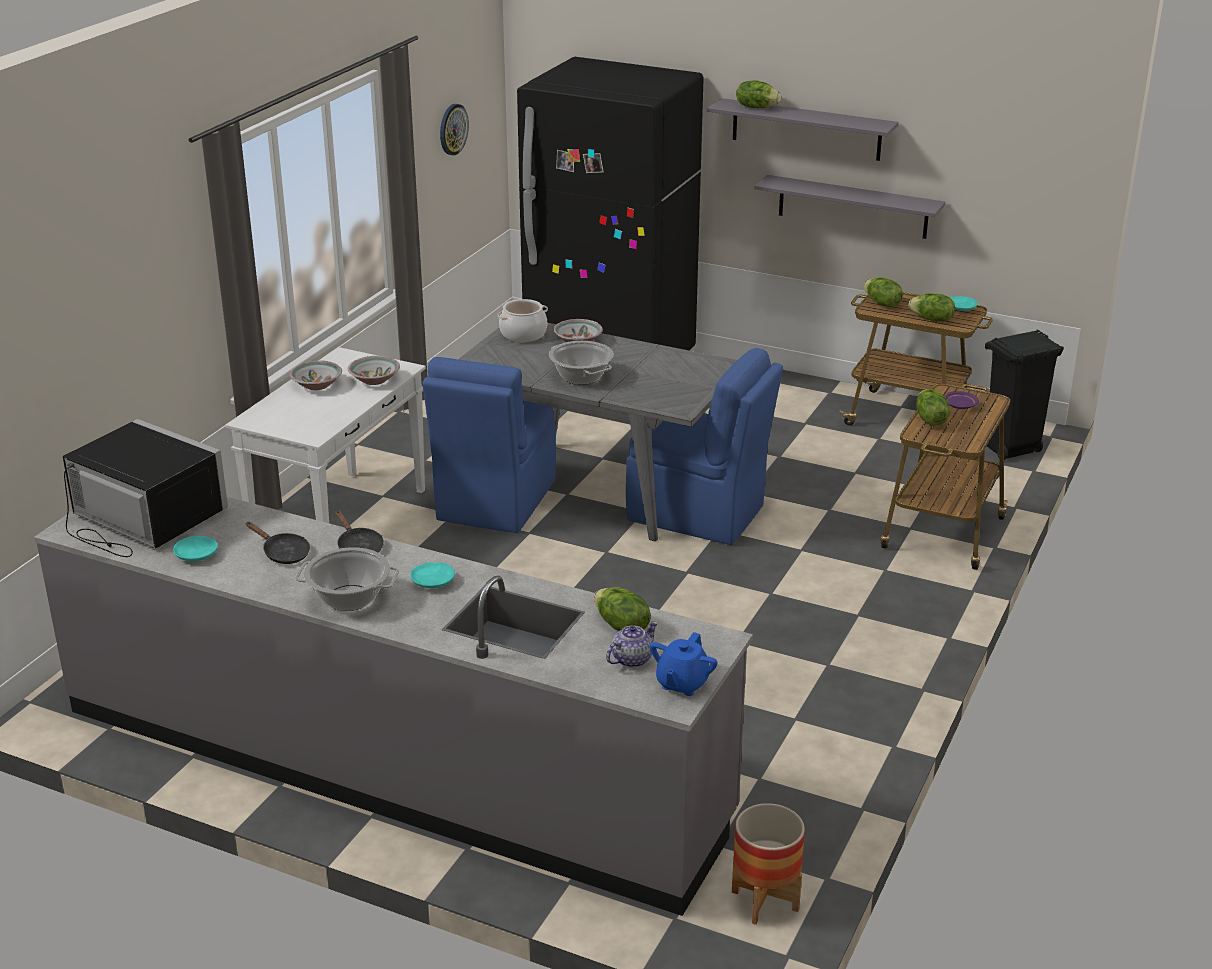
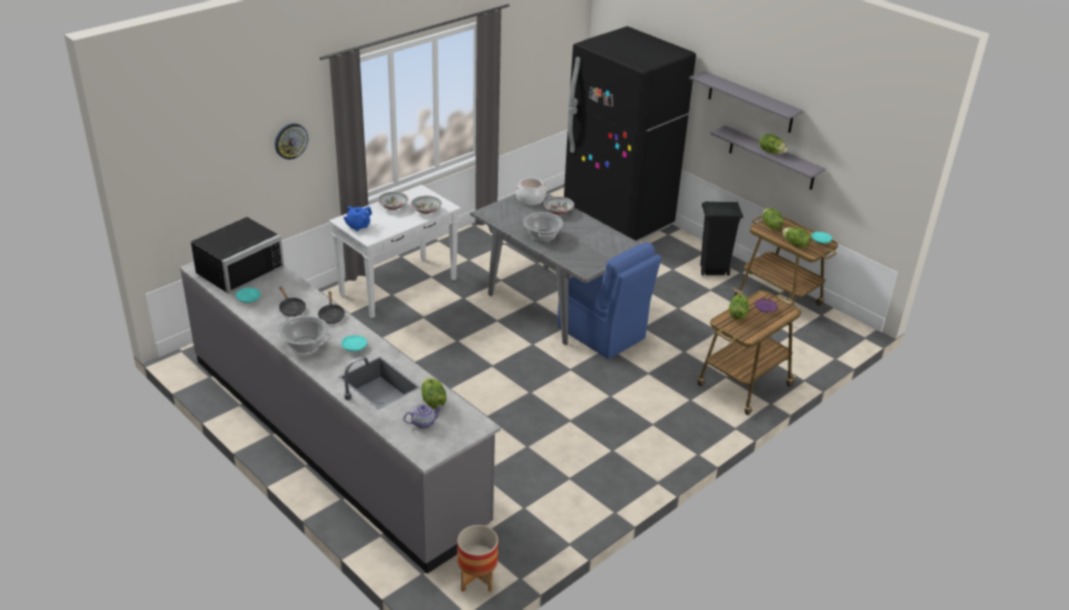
camera: 20 degrees right, 5 degrees up
(142, 518) = (237, 269): black microwave -> black microwave turned 75 degrees clockwise
(452, 129) = (540, 60): wall clock -> wall clock (290, 141)
(494, 502) = (490, 296): blue chair -> none
(682, 683) = (438, 445): blue teapot -> blue teapot (358, 226)
(756, 107) = (720, 82): lettuce -> lettuce (771, 152)
(1010, 450) = (830, 340): black trash can -> black trash can (713, 271)

